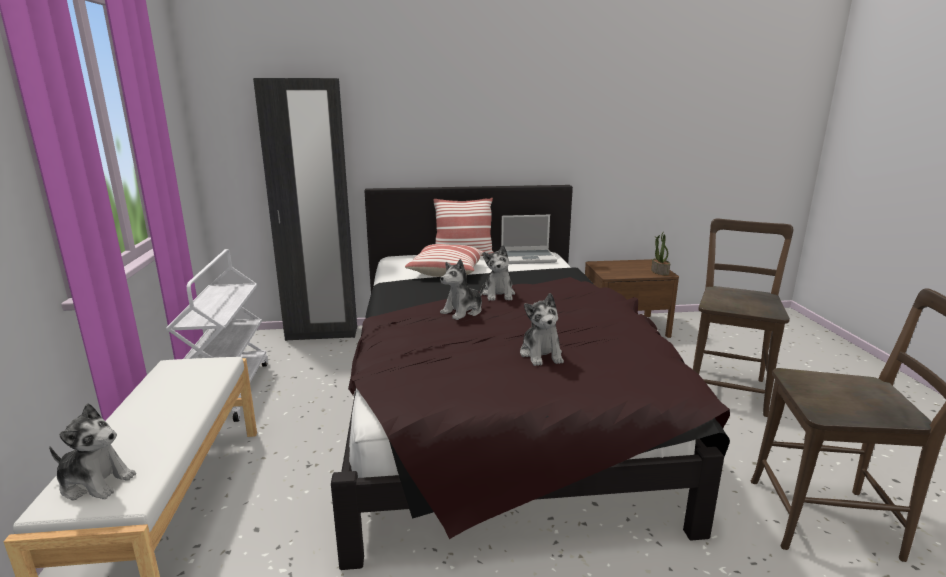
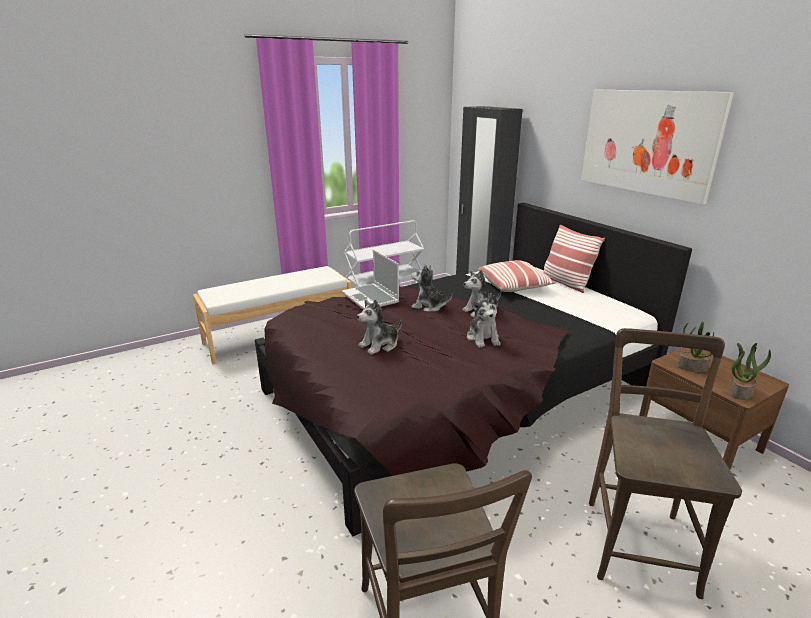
camera: 65 degrees right, 5 degrees up
(95, 482) = (224, 291): plush toy -> plush toy (483, 338)
(509, 102) = (648, 142): none -> picture
(528, 258) = (602, 307): laptop -> laptop (371, 298)
(620, 272) = (691, 368): none -> potted plant
(727, 388) = (638, 539): brown chair -> brown chair turned 75 degrees counterclockwise

